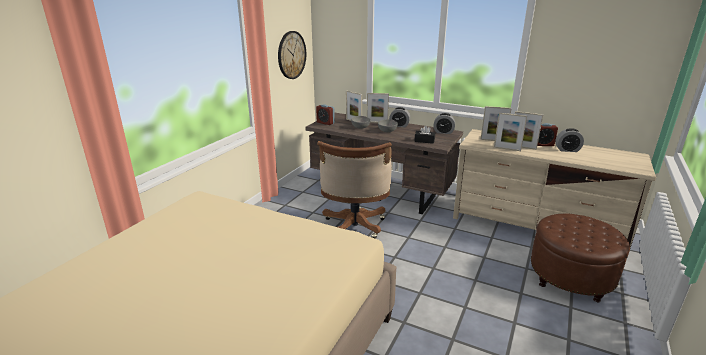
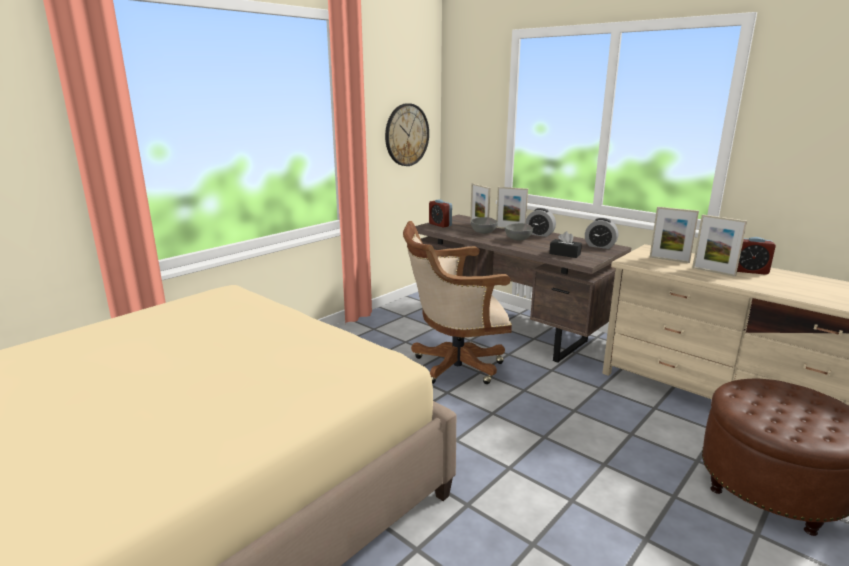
camera: 15 degrees right, 5 degrees down
(355, 227) = (453, 366): office chair -> office chair turned 60 degrees clockwise
(507, 149) = (686, 272): picture frame -> none
(567, 150) = (790, 281): alarm clock -> none

